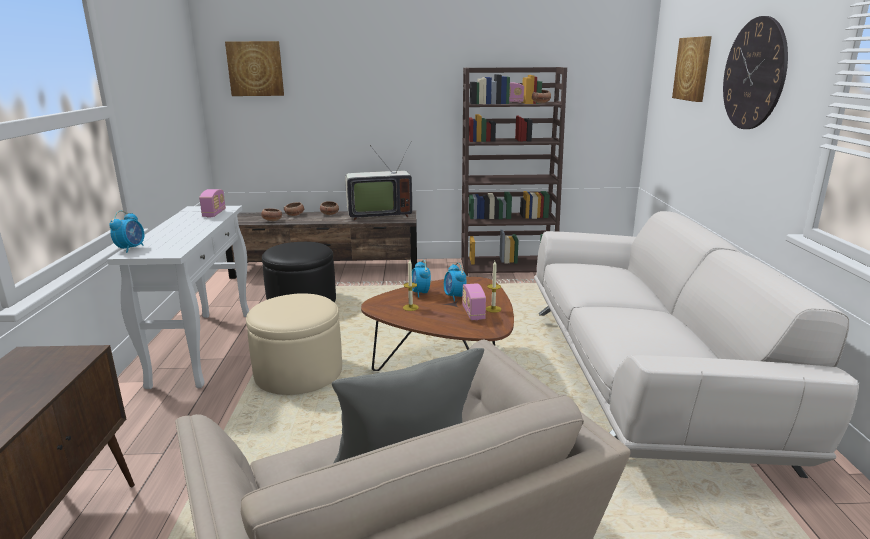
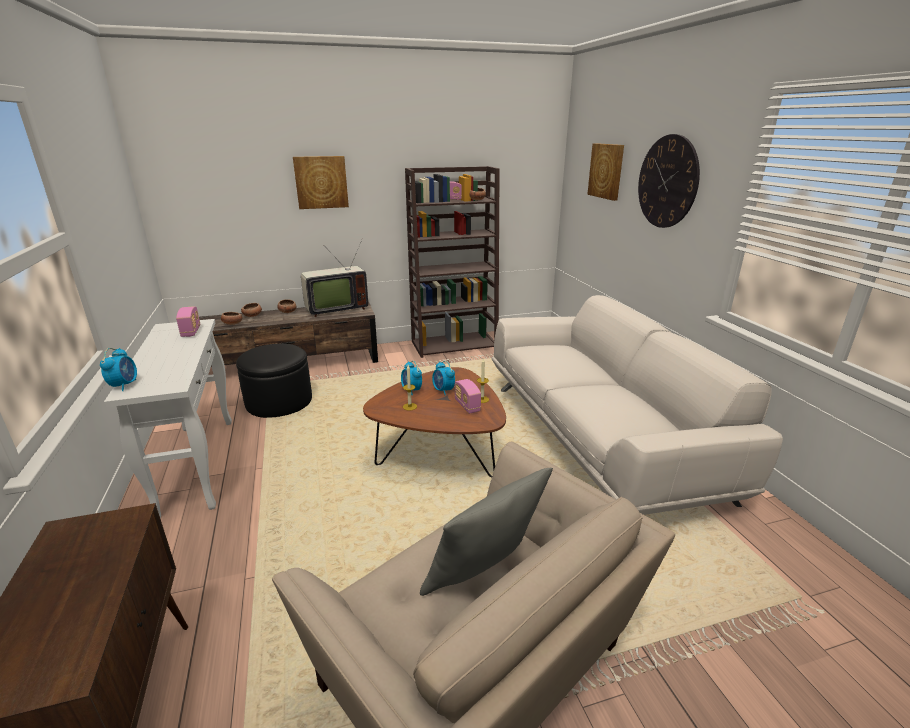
camera: 15 degrees left, 5 degrees up
(255, 68) = (196, 172): picture -> picture (321, 182)
(298, 372) = (306, 477): beige ottoman -> none

